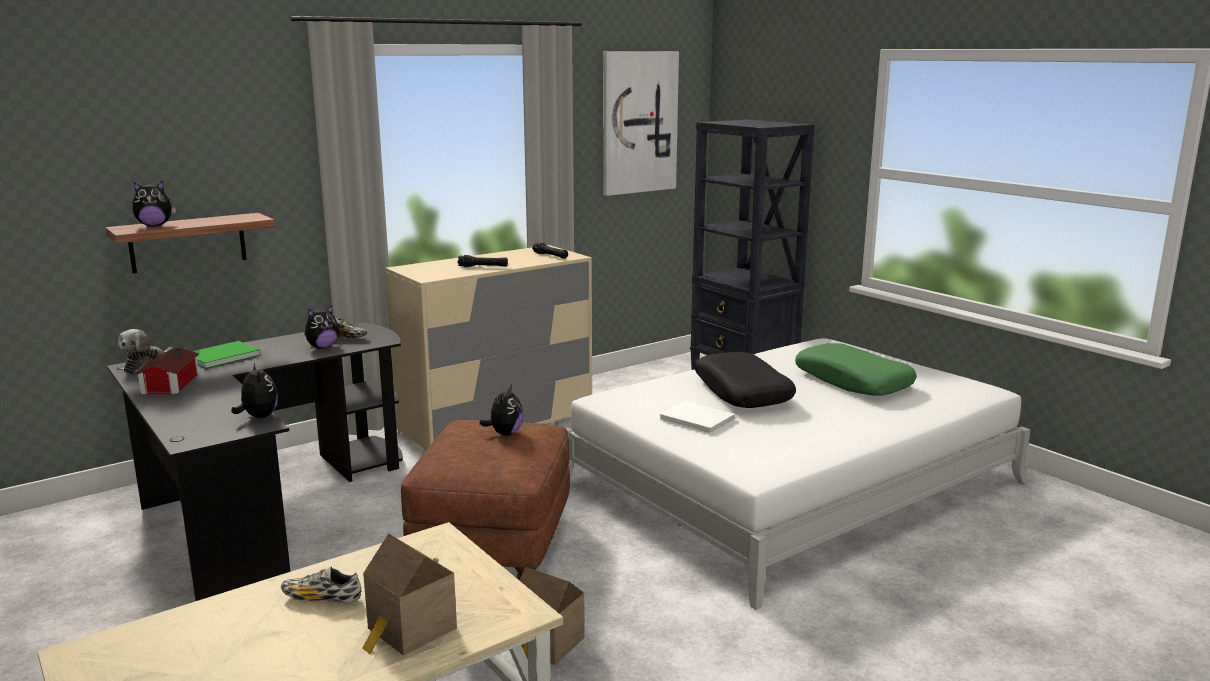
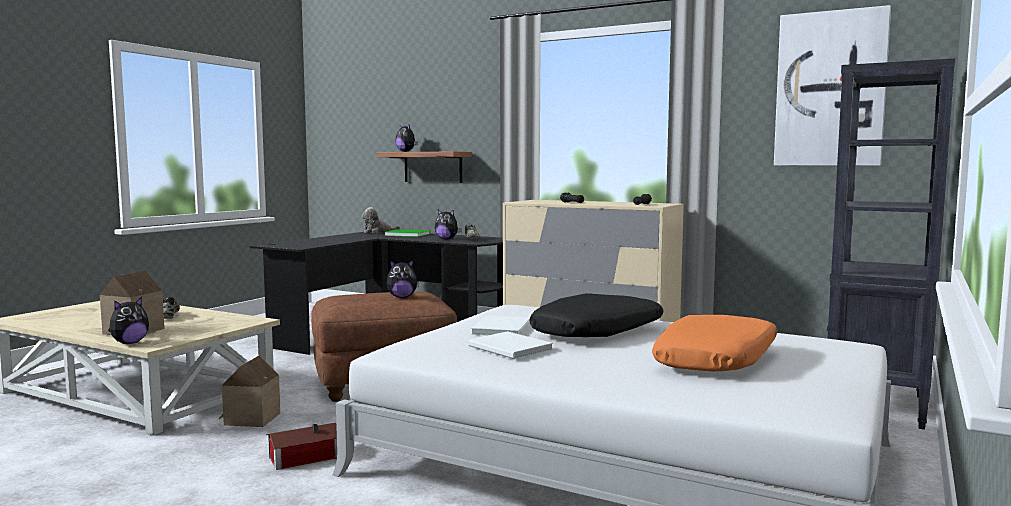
camera: 65 degrees right, 10 degrees down
(168, 384) = (353, 236): toy house -> toy house (302, 457)
(258, 417) = (312, 246): plush toy -> plush toy (129, 343)
(775, 429) = (510, 348): none -> white book
(853, 381) = (717, 360): green pillow -> orange pillow

